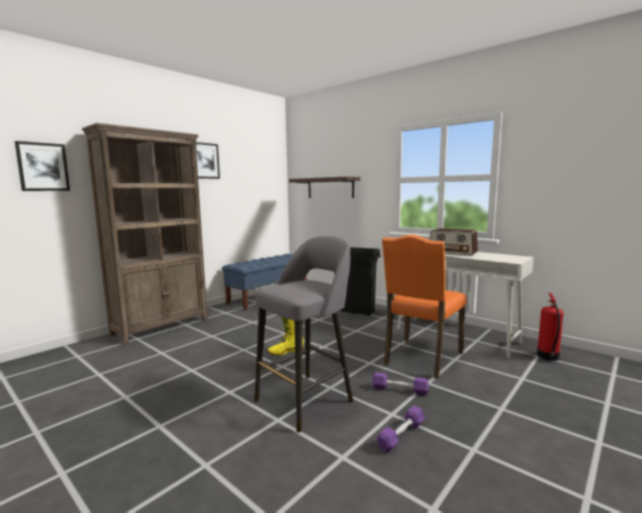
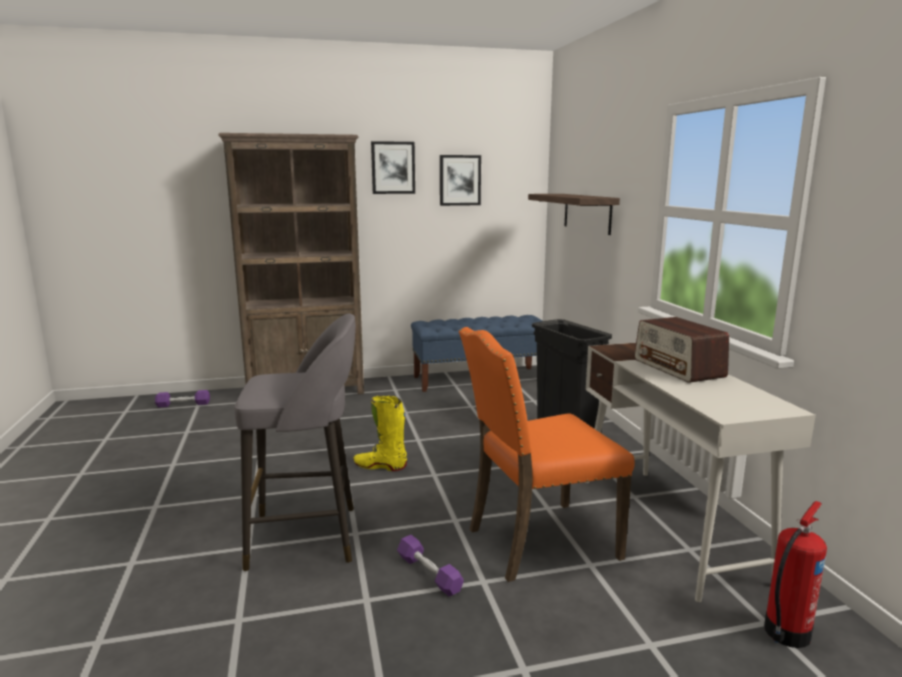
camera: 35 degrees right, 5 degrees up
(43, 167) = (184, 185): picture -> picture (460, 180)
(401, 435) = (332, 631): purple dumbbell -> purple dumbbell (183, 404)

